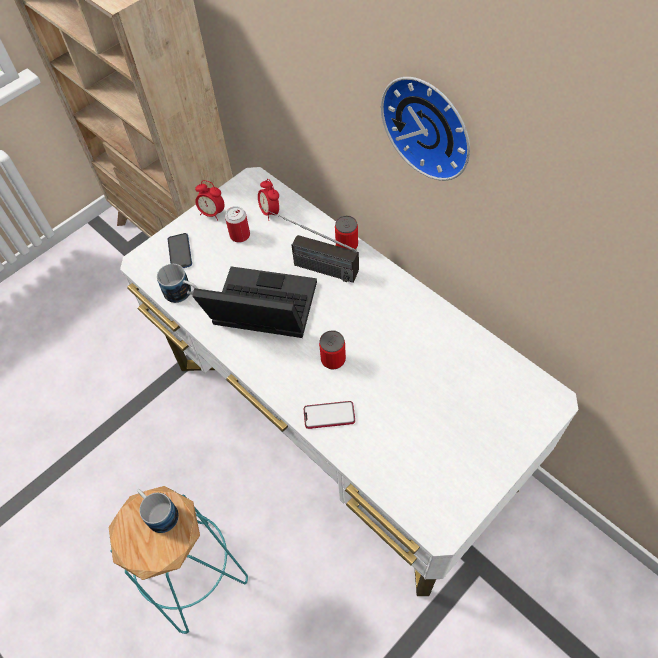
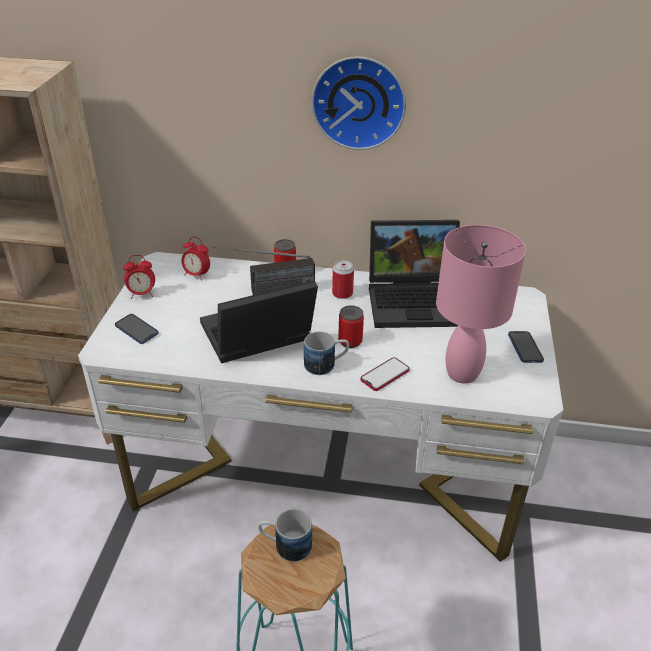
camera: 40 degrees left, 20 degrees down
(183, 294) = (170, 355): mug -> mug (326, 364)
(240, 235) = (184, 298): can -> can (342, 293)
(397, 455) = (461, 373): none -> pink table lamp
(435, 344) = (416, 300): none -> laptop
(487, 463) = (525, 348): none -> phone

